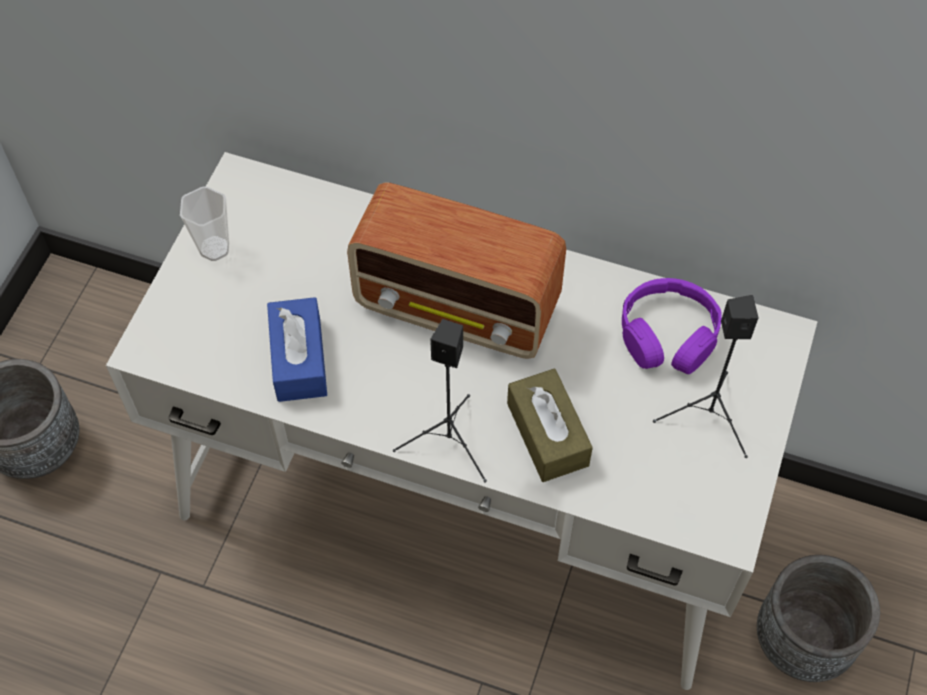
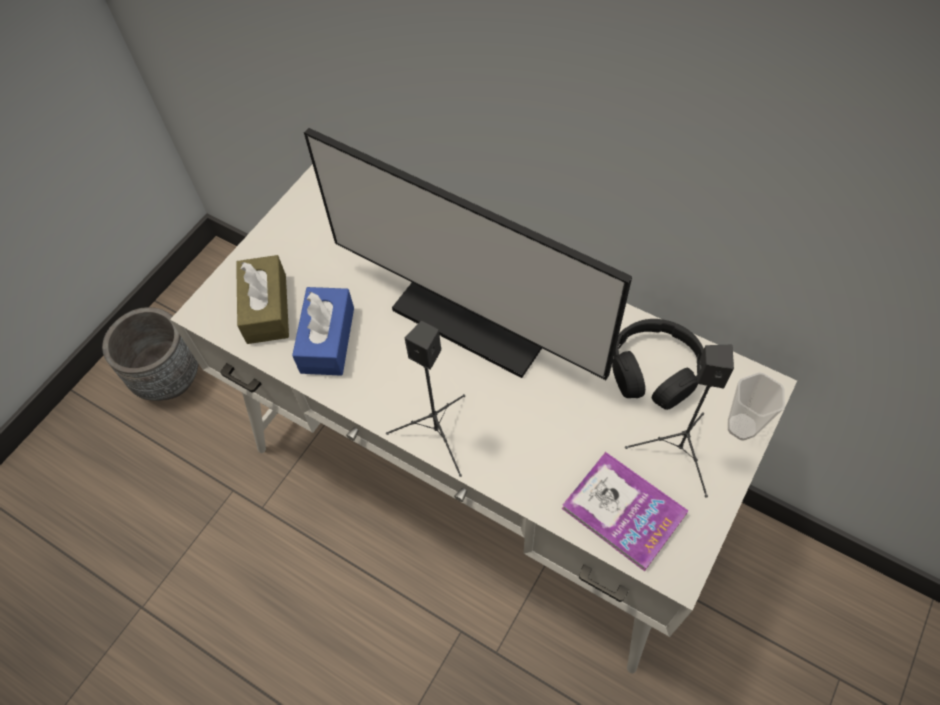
camera: 15 degrees right, 0 degrees up
(214, 248) = (284, 237): cup -> cup (742, 426)
(459, 308) = (474, 318): radio -> monitor
(547, 434) = (526, 442): brown tissue box -> brown tissue box (266, 308)
(665, 487) = (623, 511): none -> book
(668, 335) = (654, 371): purple headphones -> black headphones
(801, 640) = (738, 650): grey planter -> none

